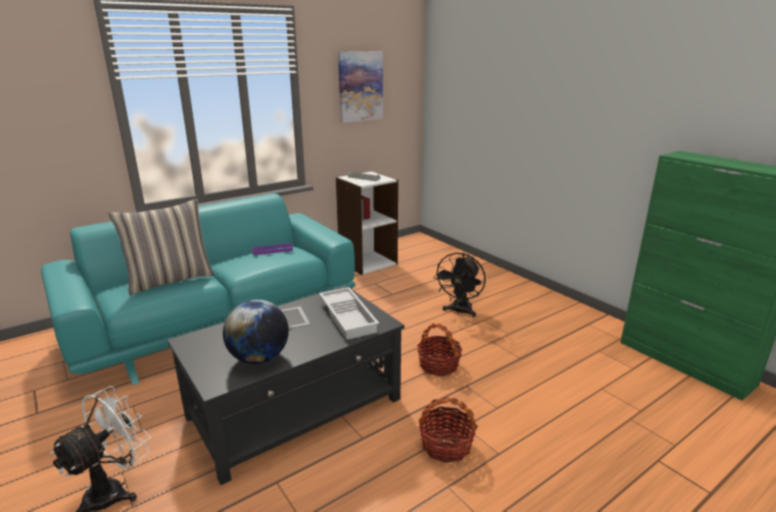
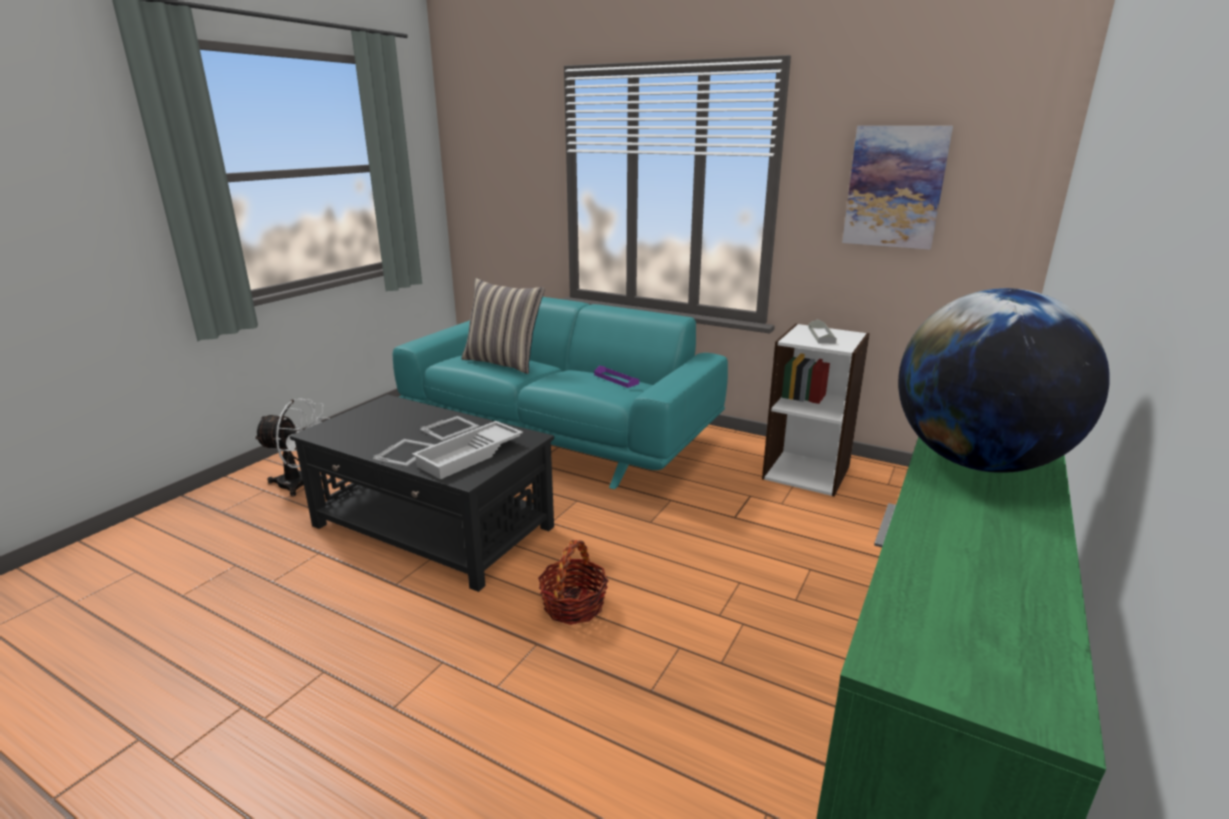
camera: 65 degrees right, 0 degrees up
(259, 358) = (364, 436): globe -> globe (977, 462)
(315, 341) = (406, 452): none -> picture frame
(446, 445) = (398, 652): basket -> none
(459, 311) = (745, 591): black fan -> none

